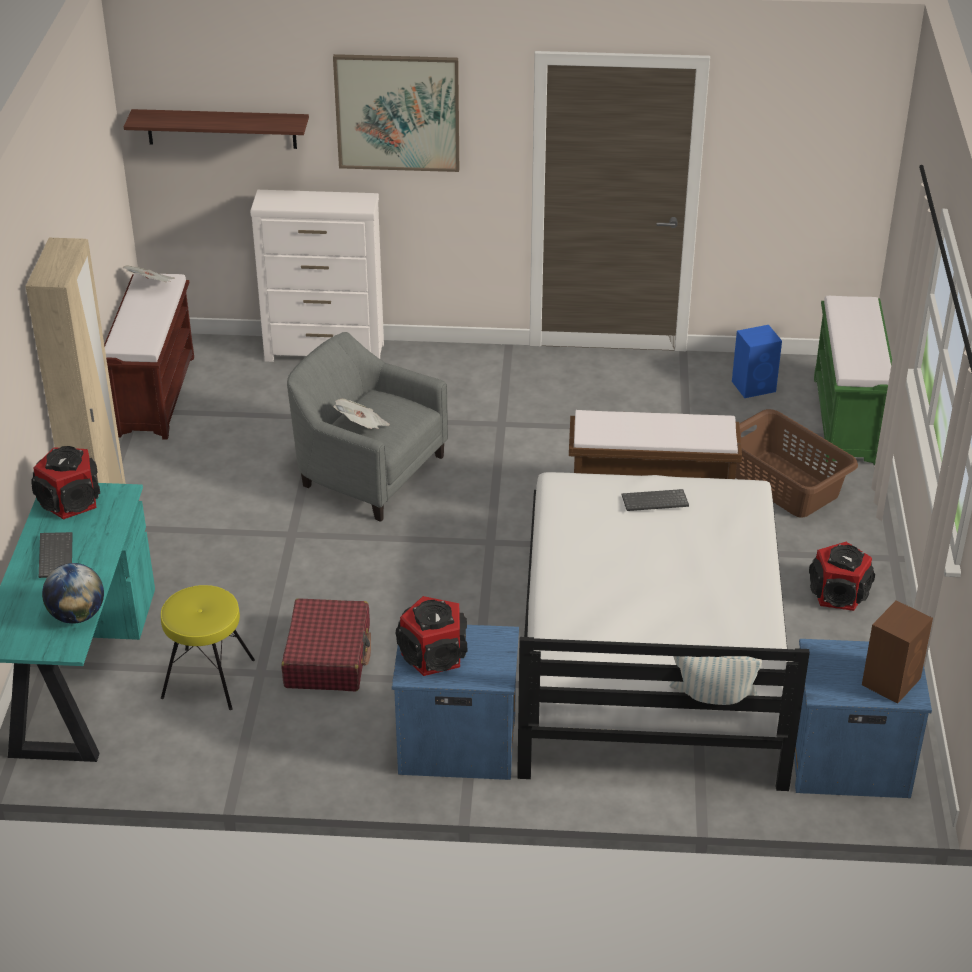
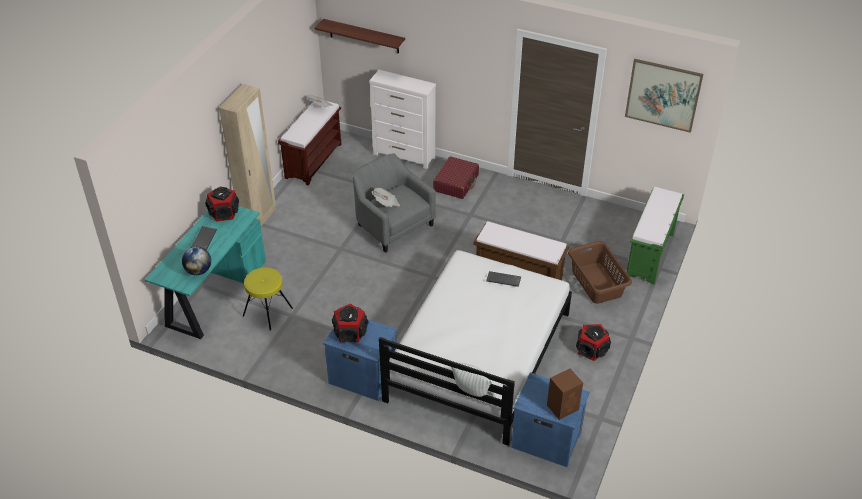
camera: 20 degrees right, 5 degrees up
(328, 657) = (326, 316): red suitcase -> red suitcase (456, 183)
(397, 112) = (447, 45): picture -> picture (663, 95)
(754, 386) = (611, 224): blue speaker -> none

